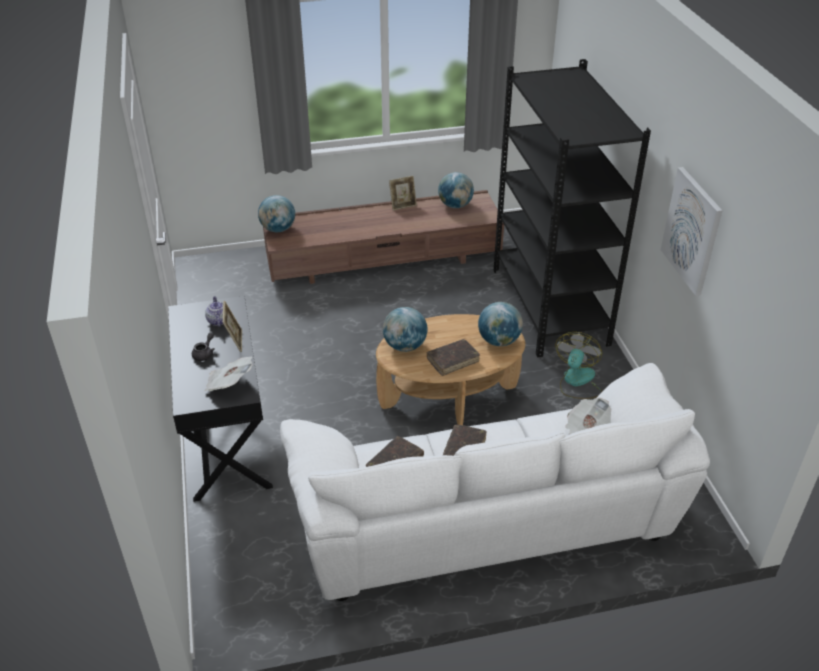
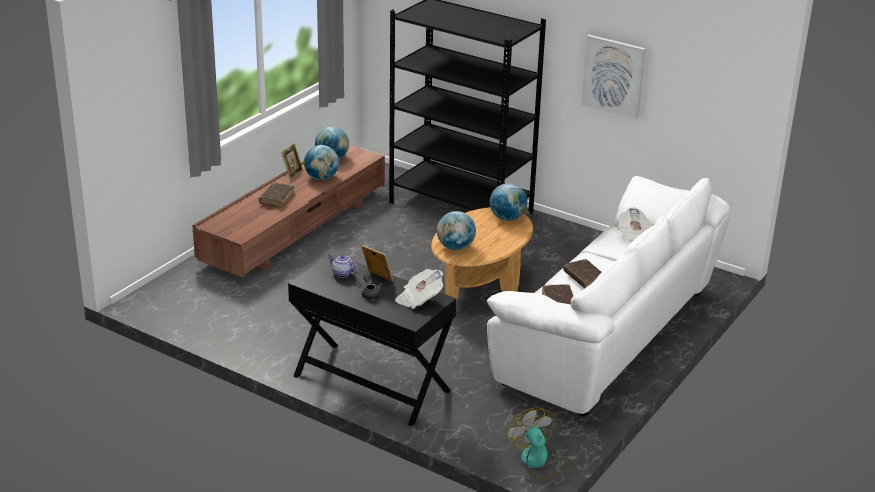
camera: 45 degrees left, 10 degrees down
(278, 229) = (221, 228): globe -> globe (321, 178)
(452, 361) = (498, 241): brown book -> brown book (276, 199)
(577, 382) = (543, 241): fan -> fan (538, 462)

